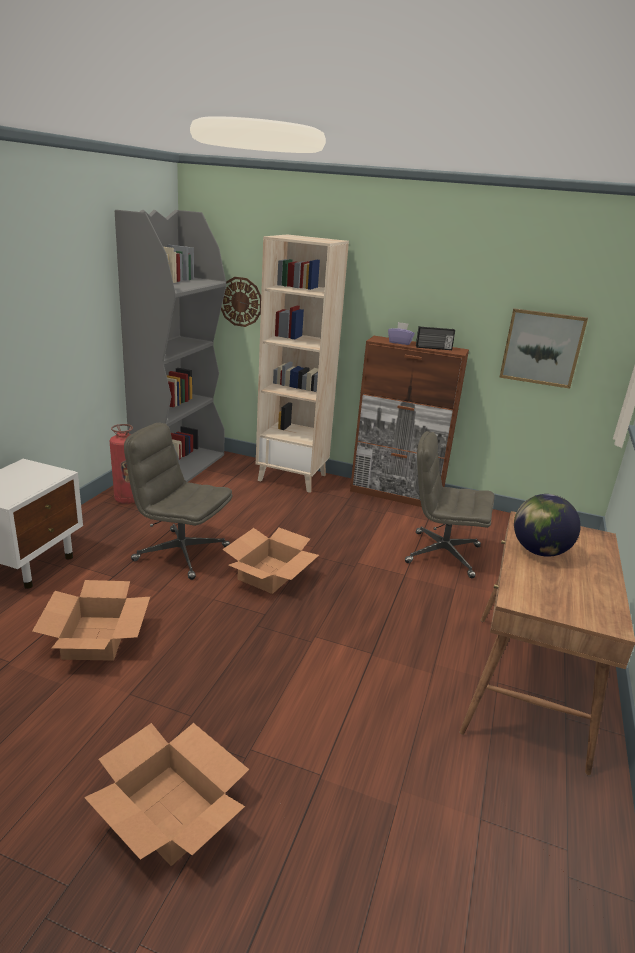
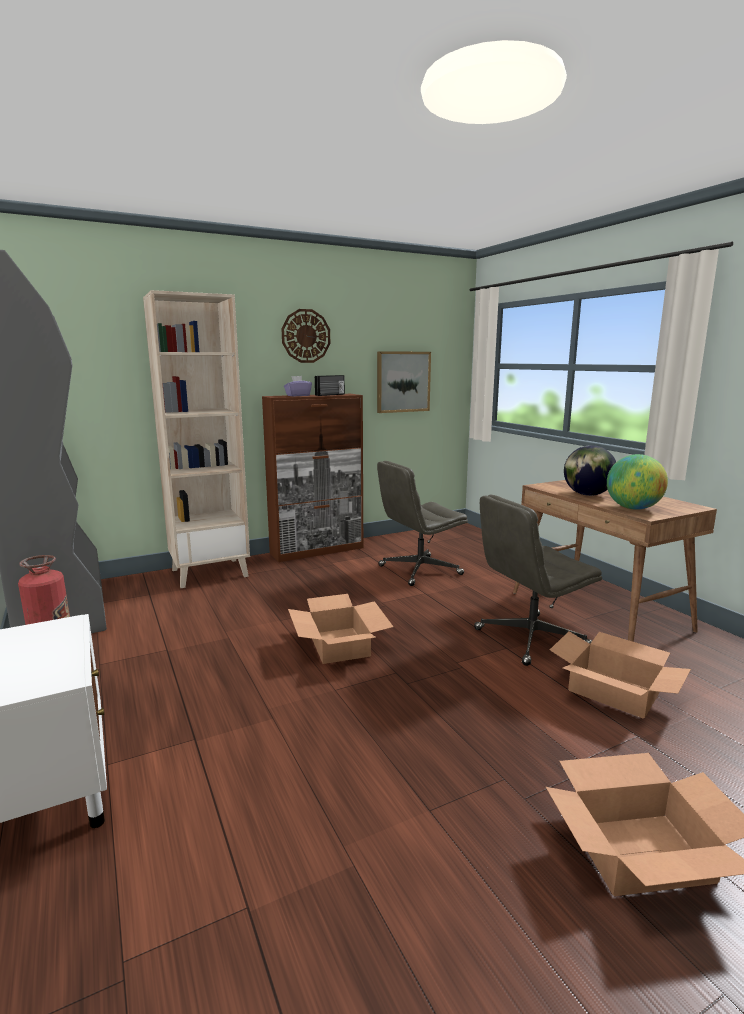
camera: 45 degrees left, 10 degrees down
(96, 638) = (297, 798): cardboard box -> cardboard box (613, 691)
(180, 553) = (227, 677): grey office chair -> grey office chair (530, 639)
(240, 301) = (88, 384): wall clock -> wall clock (306, 336)
(530, 587) = (633, 508): none -> globe

